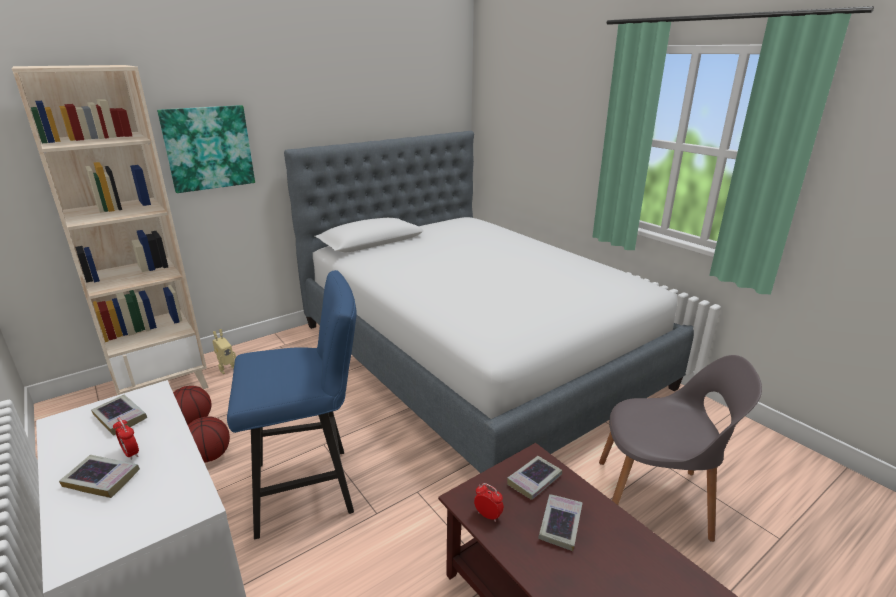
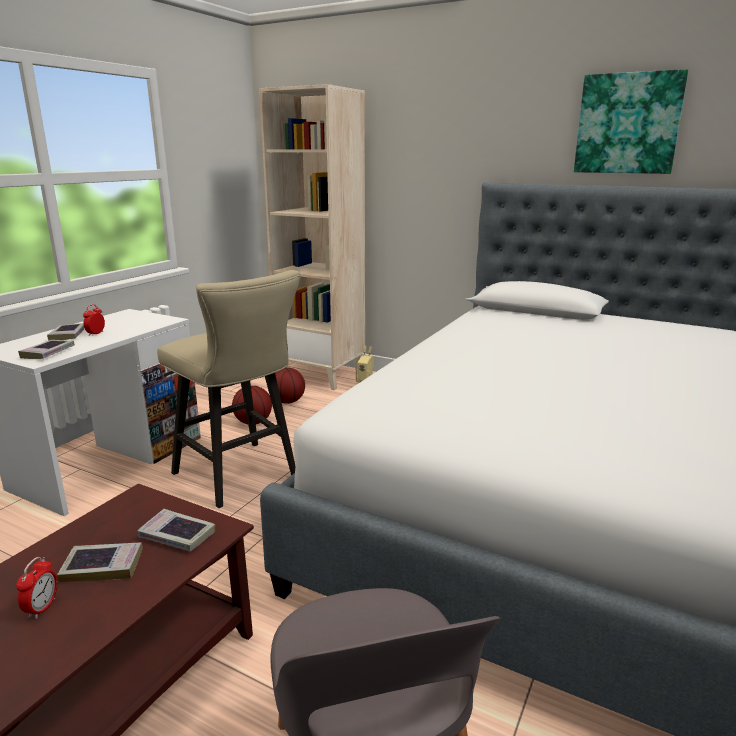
camera: 65 degrees right, 5 degrees down
(120, 417) = (136, 321): book -> book (48, 353)
(208, 148) = (417, 172): picture -> picture (628, 124)
(312, 487) = (241, 477): blue stool -> beige stool
(488, 515) = (113, 516): alarm clock -> alarm clock (42, 608)

